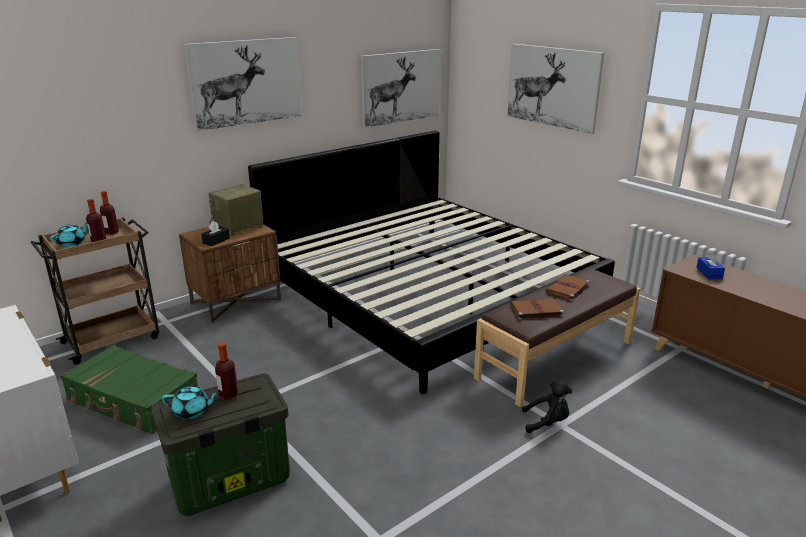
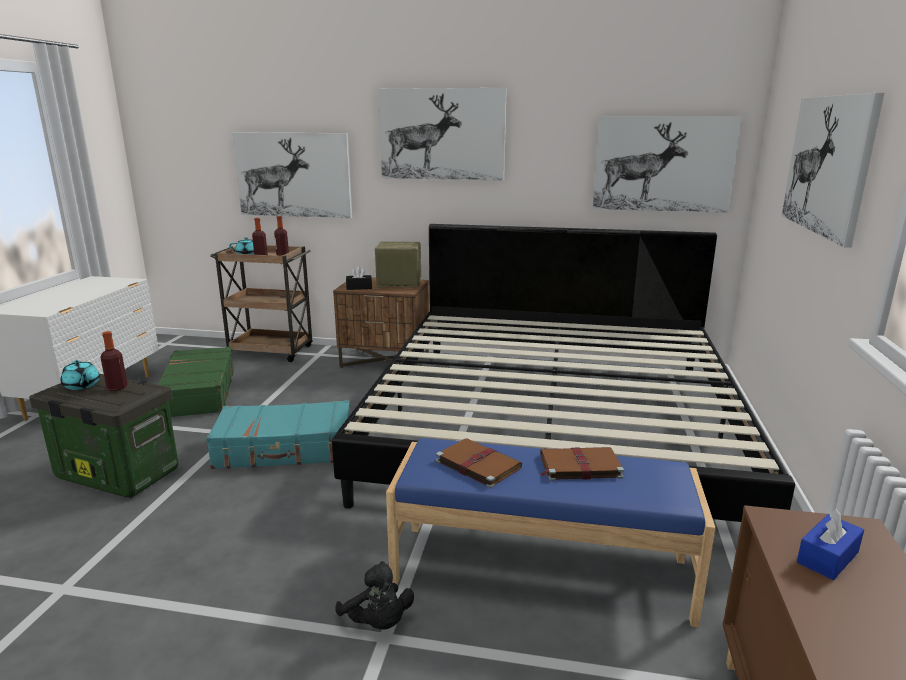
camera: 50 degrees right, 5 degrees down
(96, 144) = (293, 175): none -> picture
(311, 390) = (285, 449): none -> turquoise suitcase
(555, 359) = (541, 570): brown bench -> blue bench

